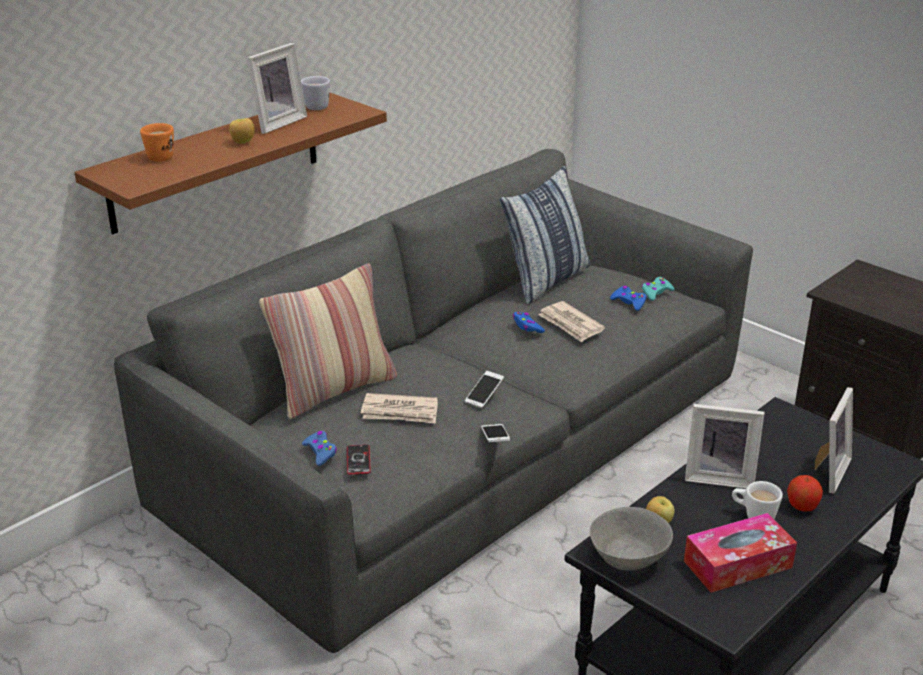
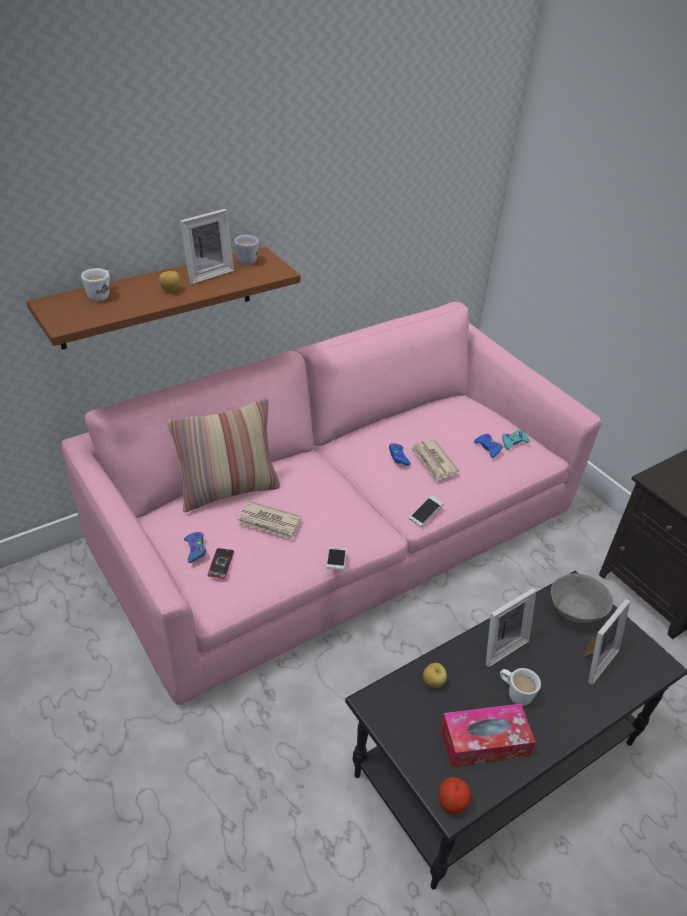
camera: 10 degrees right, 10 degrees up
(162, 155) = (101, 295): orange mug -> white mug
(461, 441) = (338, 528): grey sofa -> pink sofa
(484, 395) = (341, 518): phone -> phone (425, 514)
(546, 280) = (429, 414): pillow -> none
(628, 558) = (395, 714): grey bowl -> grey bowl (575, 611)
(719, 476) = (500, 645): picture frame -> picture frame turned 60 degrees counterclockwise
(802, 507) = (559, 692): apple -> apple (452, 803)

